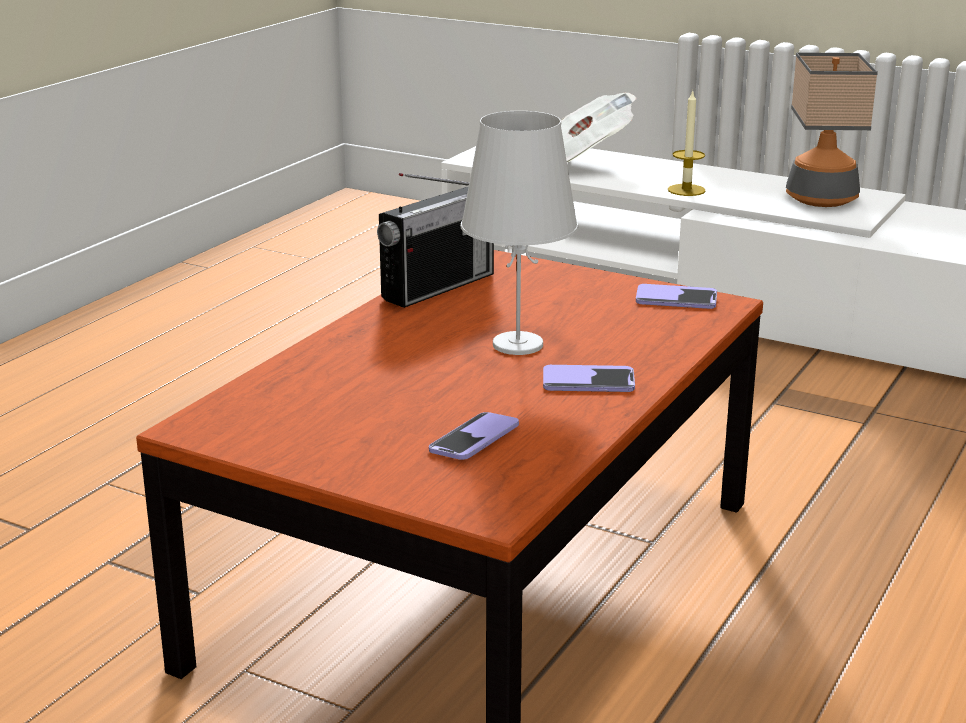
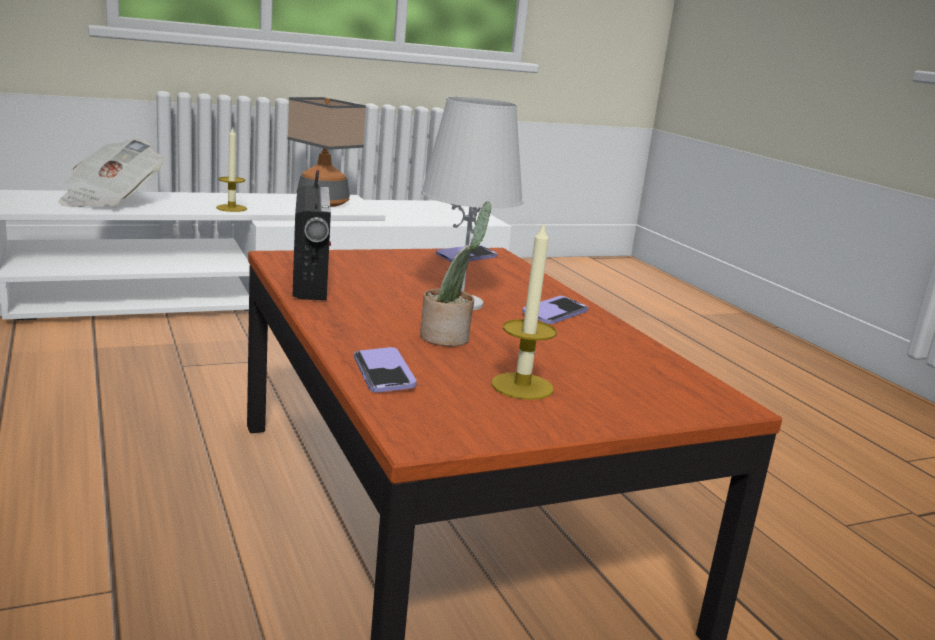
camera: 55 degrees left, 5 degrees down
(357, 426) = (522, 386): none -> candle
(414, 370) = (448, 337): none -> potted plant
(474, 439) = (601, 366): phone -> phone (383, 372)

